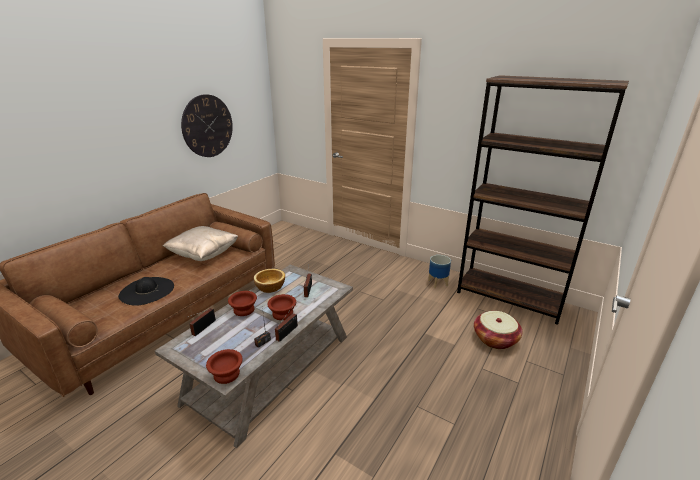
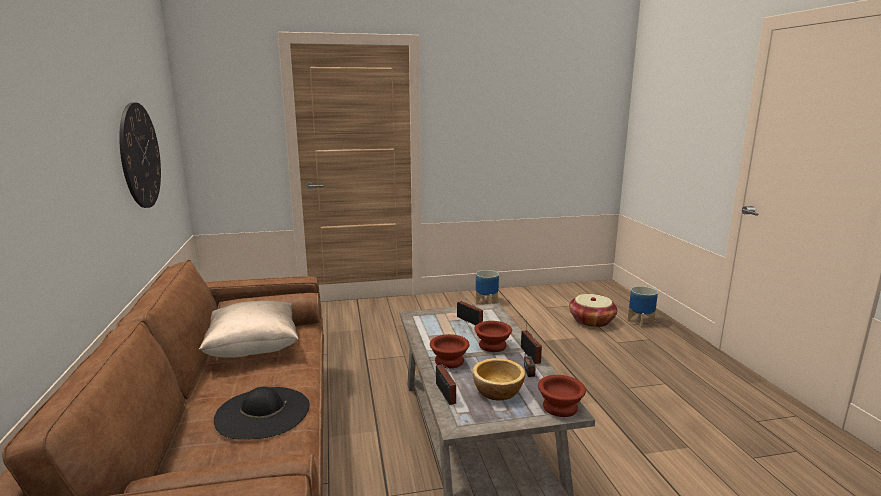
camera: 45 degrees left, 10 degrees down
(270, 287) = (428, 335): bowl -> bowl (498, 391)
(509, 298) = (552, 292): brown bookcase -> none
(542, 364) = (640, 322): none -> planter

